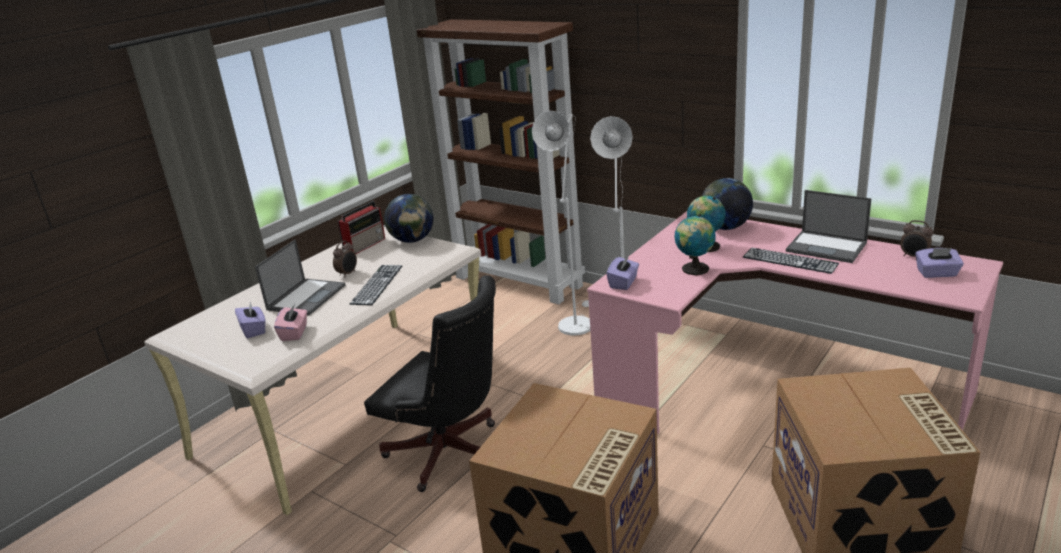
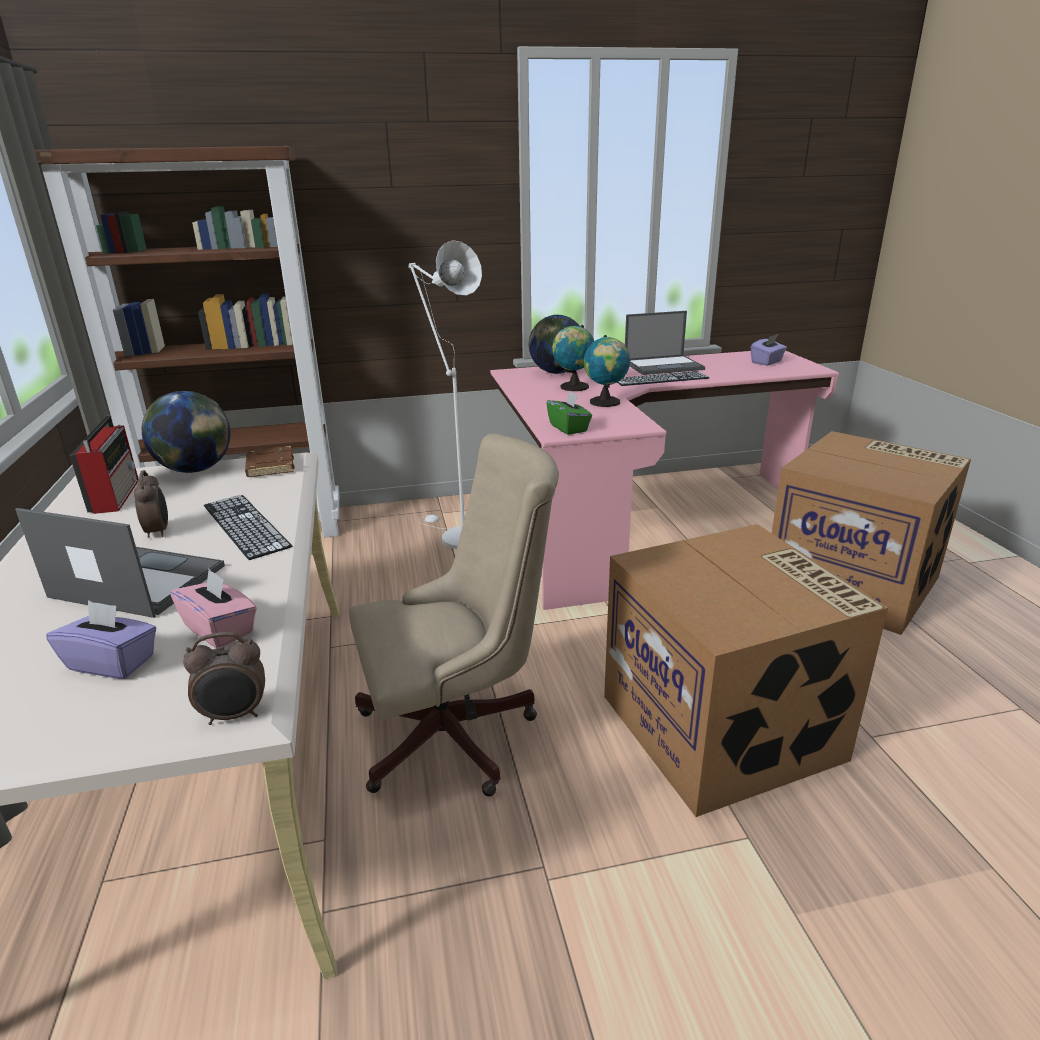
camera: 50 degrees left, 0 degrees up
(306, 297) = (136, 581): laptop -> laptop turned 45 degrees counterclockwise
(441, 250) = (269, 466): none -> brown book
(450, 455) = (458, 734): black office chair -> beige office chair
(576, 322) = (386, 544): white floor lamp -> none
(623, 283) = (569, 428): purple tissue box -> green tissue box
(914, 256) = (730, 357): alarm clock -> alarm clock (235, 715)

